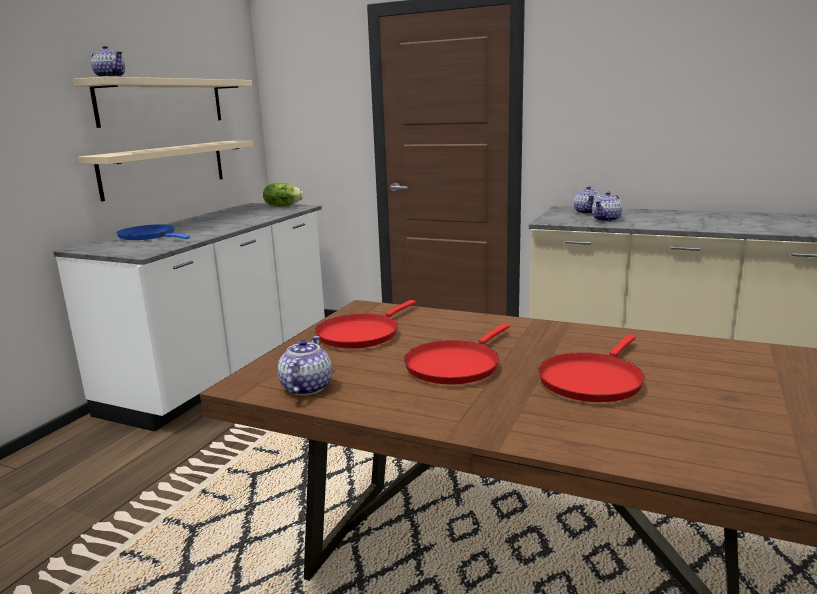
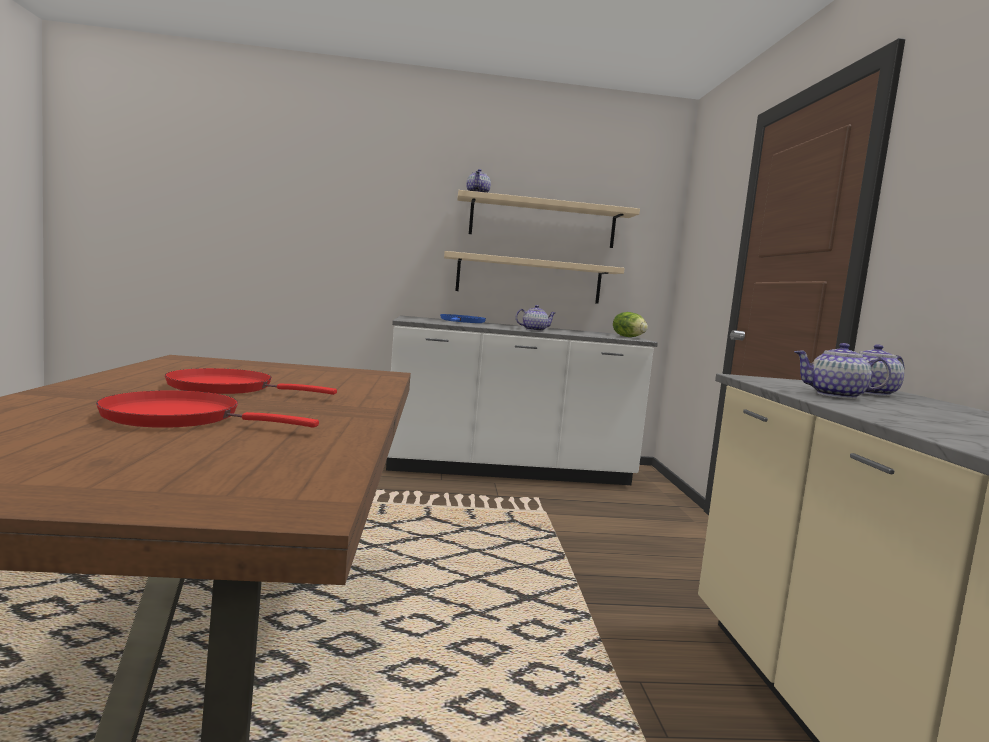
camera: 60 degrees right, 10 degrees down
(305, 388) = (175, 365): teapot -> teapot (534, 330)
(361, 334) = (308, 373): red frying pan -> none

